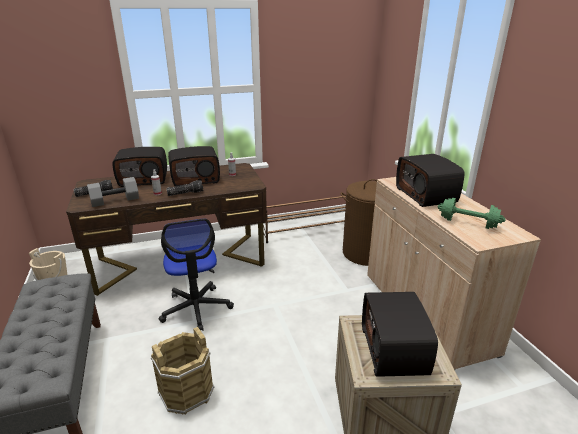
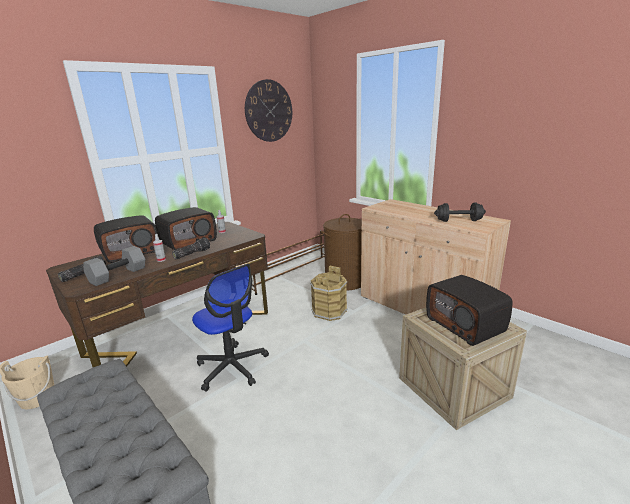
camera: 25 degrees left, 5 degrees down
(186, 392) = (282, 441): brown bucket -> brown bucket (329, 311)
(319, 48) = (269, 111): none -> wall clock
(426, 195) = (410, 211): radio -> none
(468, 223) = (458, 221): green dumbbell -> black dumbbell

